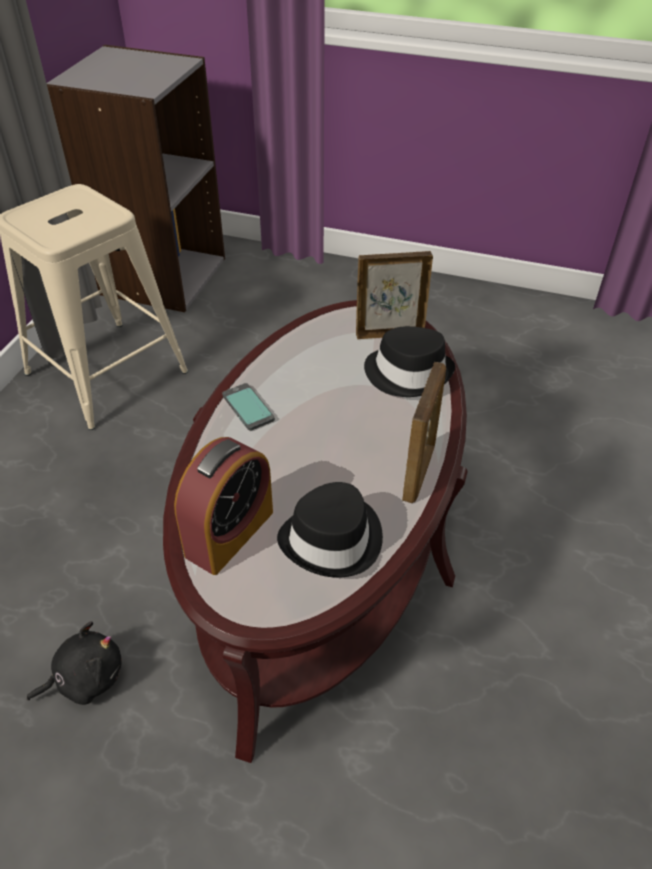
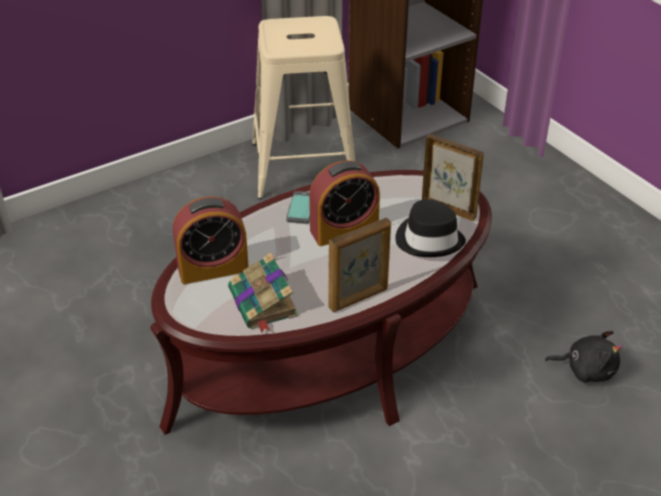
camera: 40 degrees right, 5 degrees down
(85, 678) = (124, 336): black plush toy -> black plush toy (586, 369)
(318, 408) = (344, 230): none -> alarm clock
(333, 539) = (263, 304): black hat -> book

